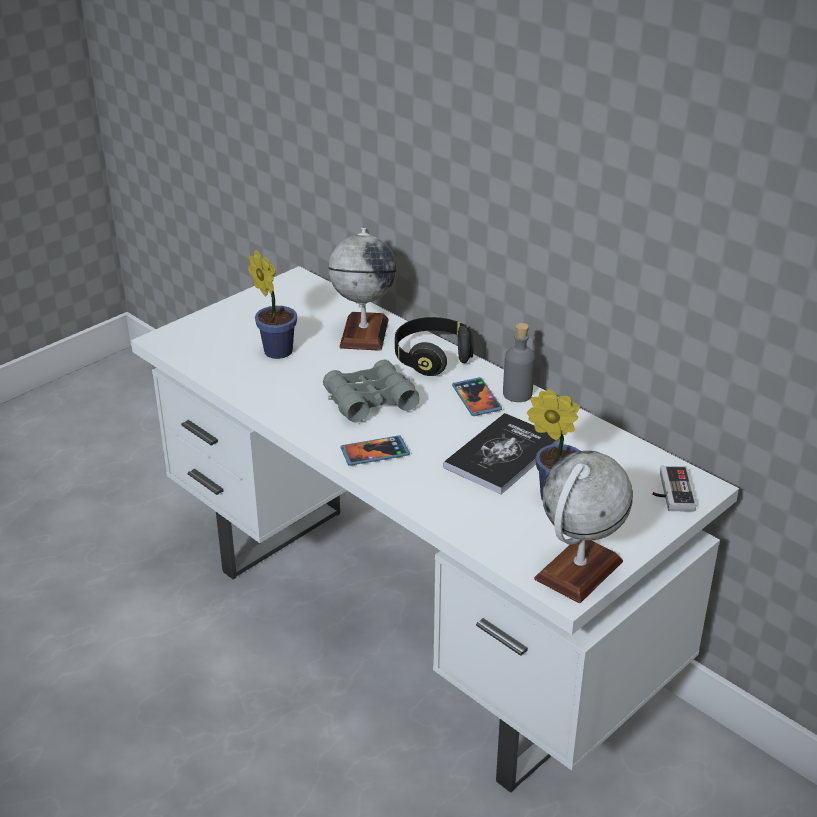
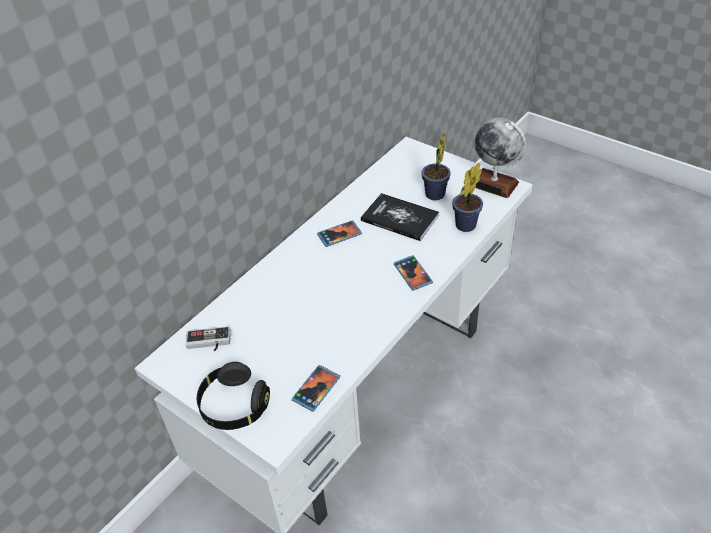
camera: 95 degrees left, 10 degrees up
(214, 366) = (316, 389): none -> phone
(276, 350) = (286, 353): potted plant -> potted plant (464, 227)
(364, 333) = (256, 303): globe -> none
(370, 401) = (351, 285): grey binoculars -> none
(432, 358) = (290, 261): black headphones -> black headphones (234, 406)
(517, 394) = (330, 217): grey bottle -> none
(670, 492) = (417, 157): game controller -> game controller (209, 343)

